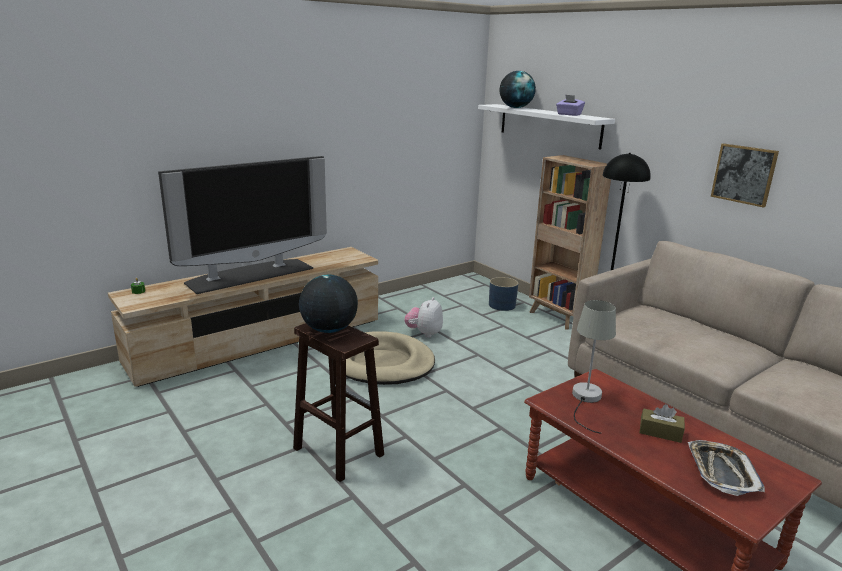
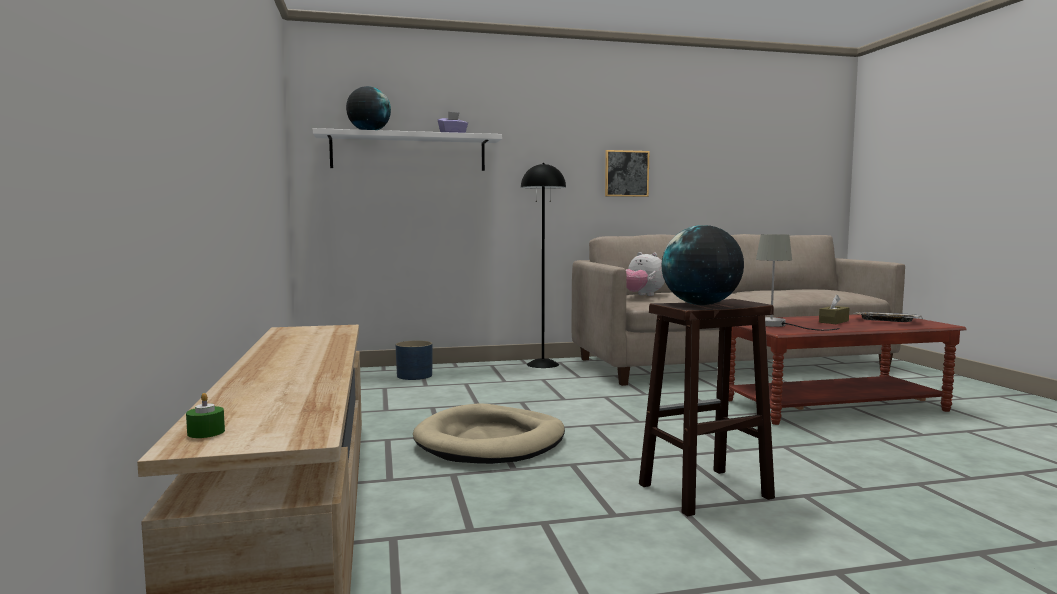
camera: 65 degrees left, 15 degrees down
(250, 275) = (289, 366): television -> none
(424, 333) = (436, 412): plush toy -> plush toy (642, 295)
(558, 317) = (476, 366): brown bookcase -> none

